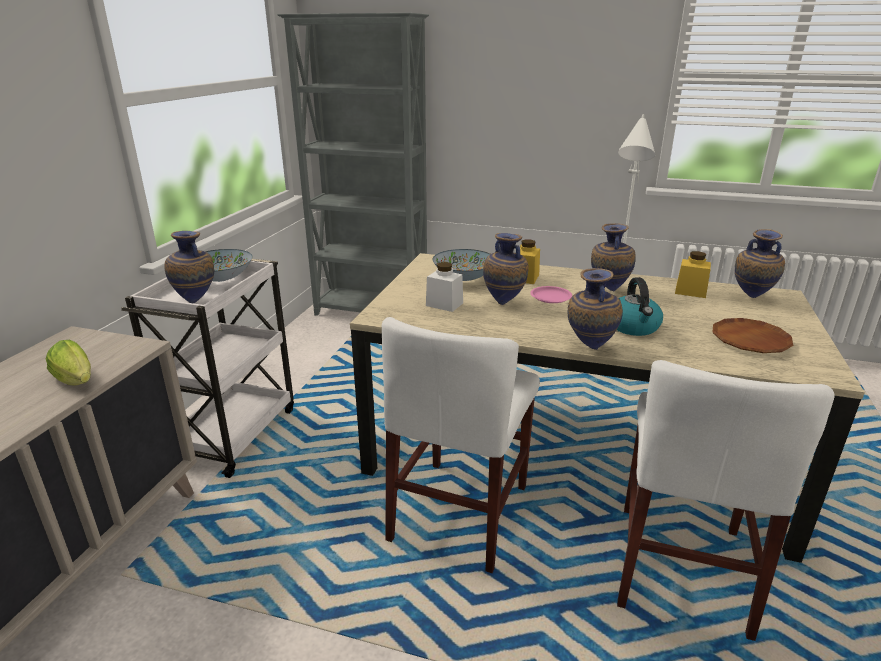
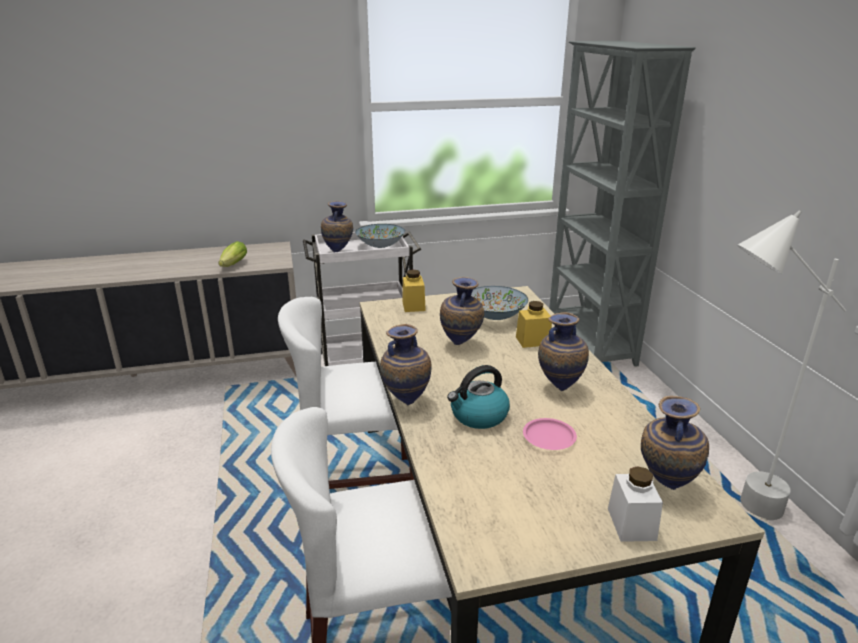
camera: 60 degrees right, 0 degrees up
(444, 304) = (428, 323): white jar -> white jar (631, 524)
(551, 297) = (500, 362): pink plate -> pink plate (549, 438)
(690, 291) = (625, 438): yellow jar -> yellow jar (413, 306)
(750, 340) = (521, 494): brown plate -> none

